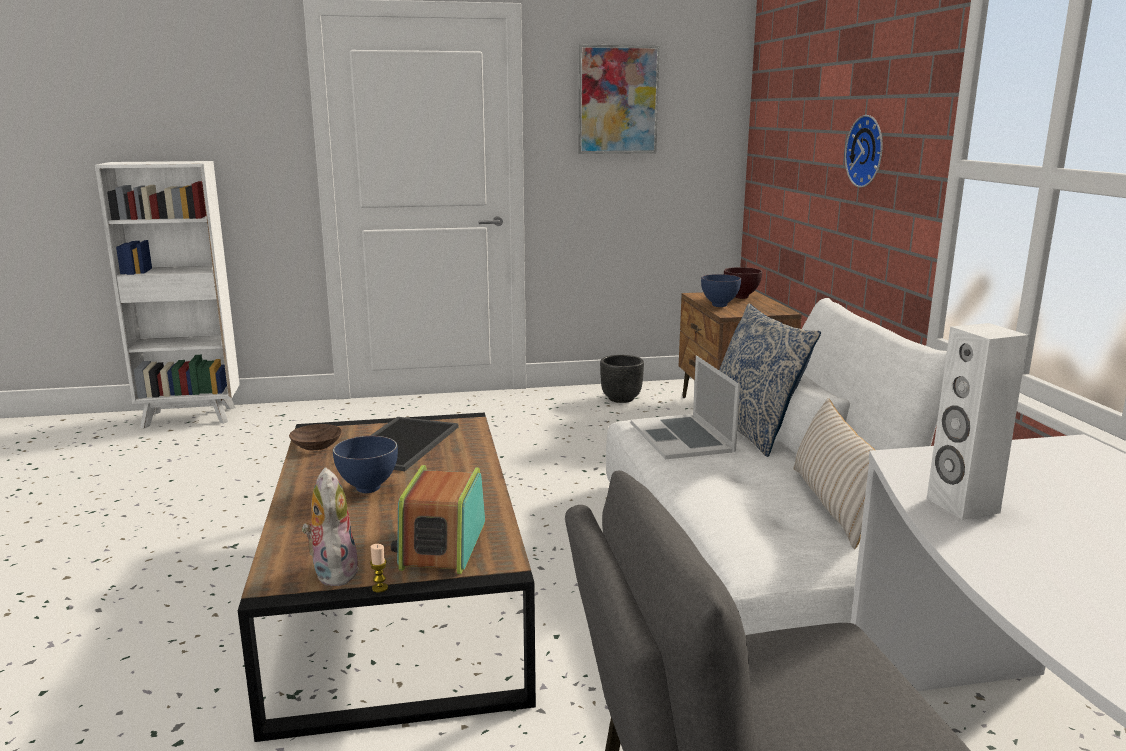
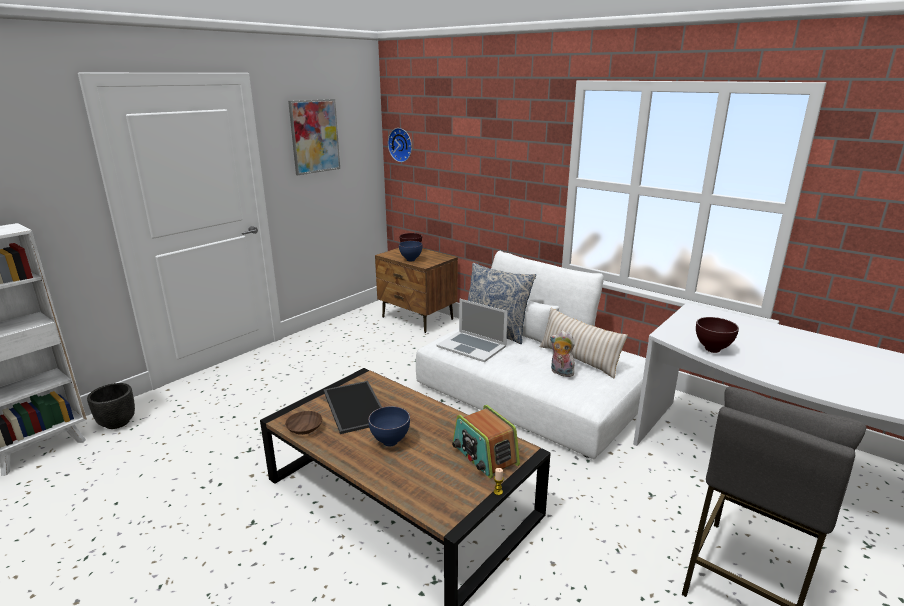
camera: 40 degrees left, 5 degrees up
(332, 571) = (461, 496): plush toy -> plush toy (560, 373)
(620, 399) = (350, 328): black planter -> black planter (117, 423)
(868, 151) = (502, 168): wall clock -> wall clock (401, 144)
(961, 505) = (713, 350): white speaker -> brown bowl

